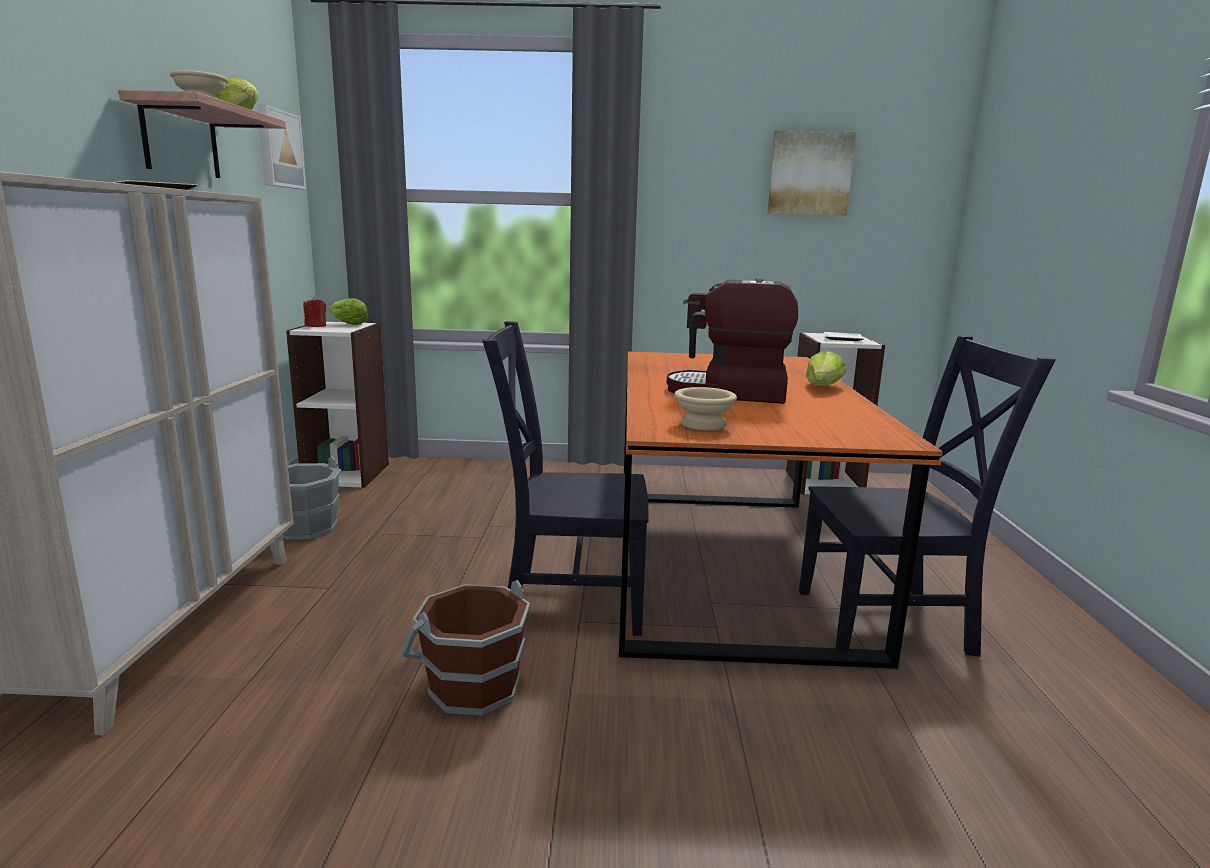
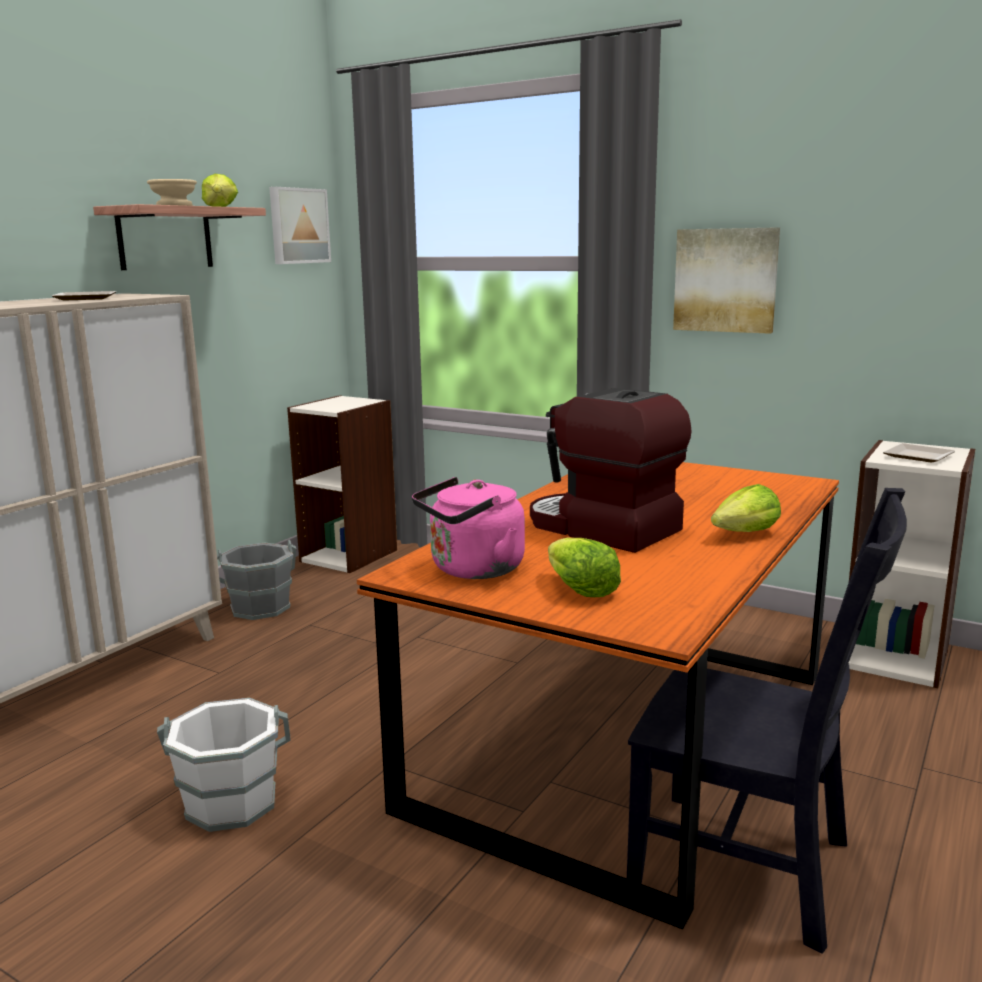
camera: 30 degrees right, 0 degrees up
(315, 326) = (322, 402): red candle -> none
(348, 324) = (355, 401): lettuce -> lettuce (579, 589)
(473, 686) = (231, 801): brown bucket -> white bucket
(567, 601) = (403, 739): black chair -> none
(701, 424) = (472, 570): beige bowl -> pink kettle
(809, 174) = (896, 219): picture -> picture (726, 280)

